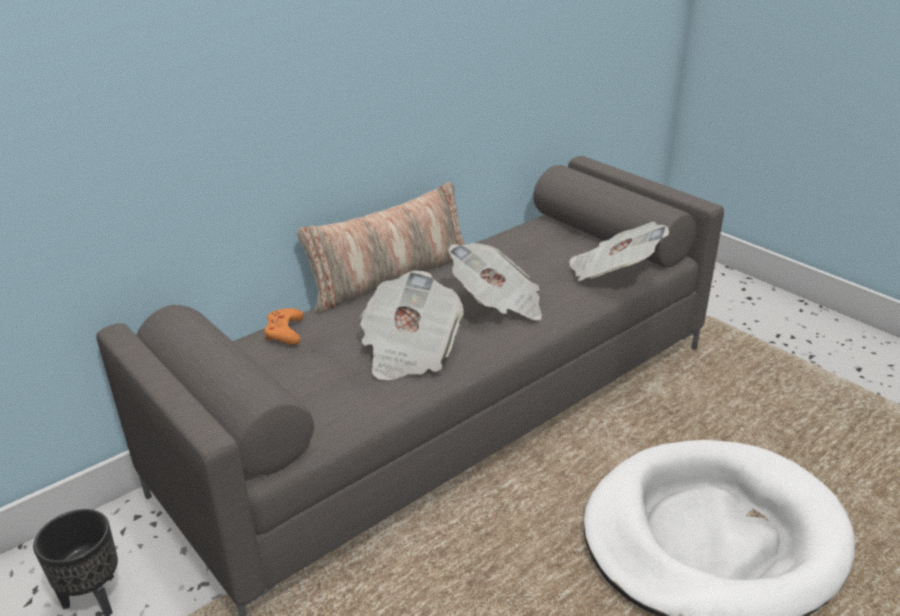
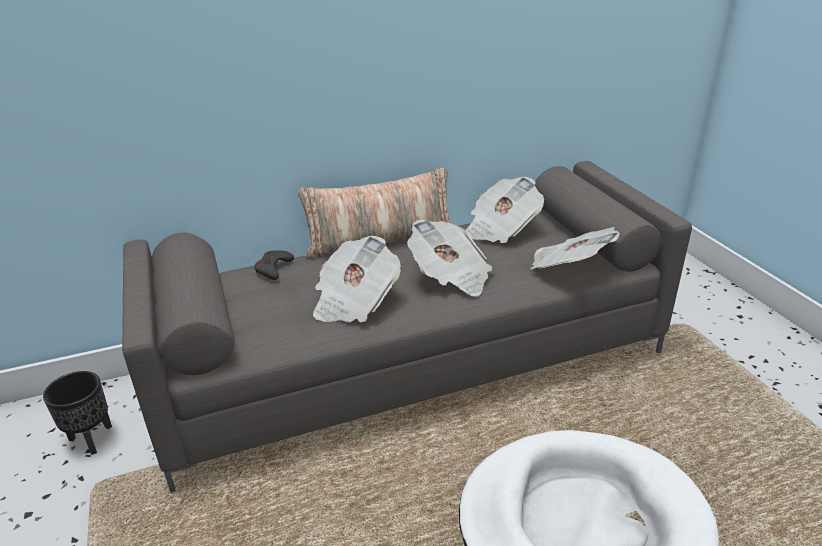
camera: 20 degrees right, 0 degrees up
(284, 331) = (273, 268): orange game controller -> grey game controller
(516, 243) = (500, 229): none -> newspaper

